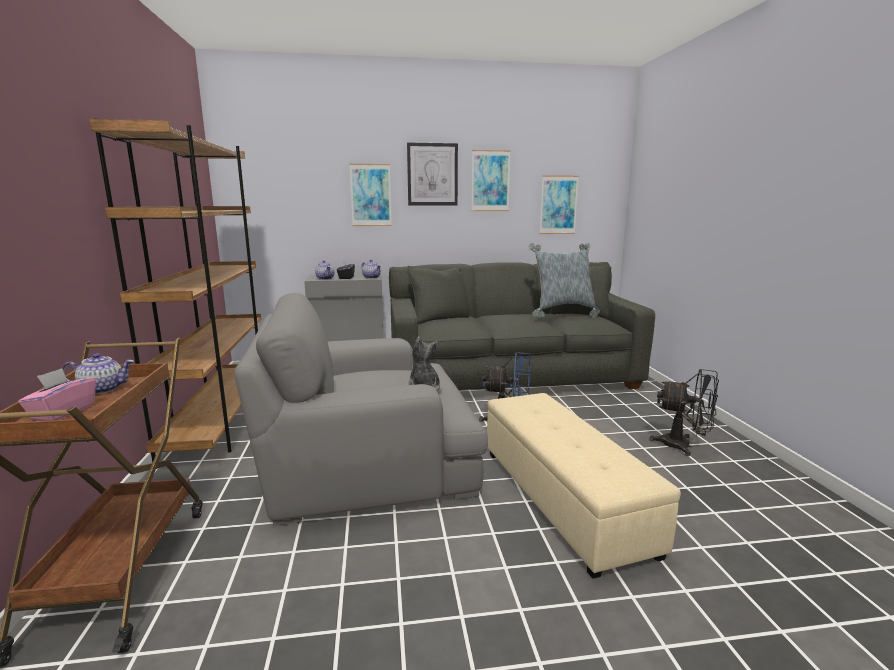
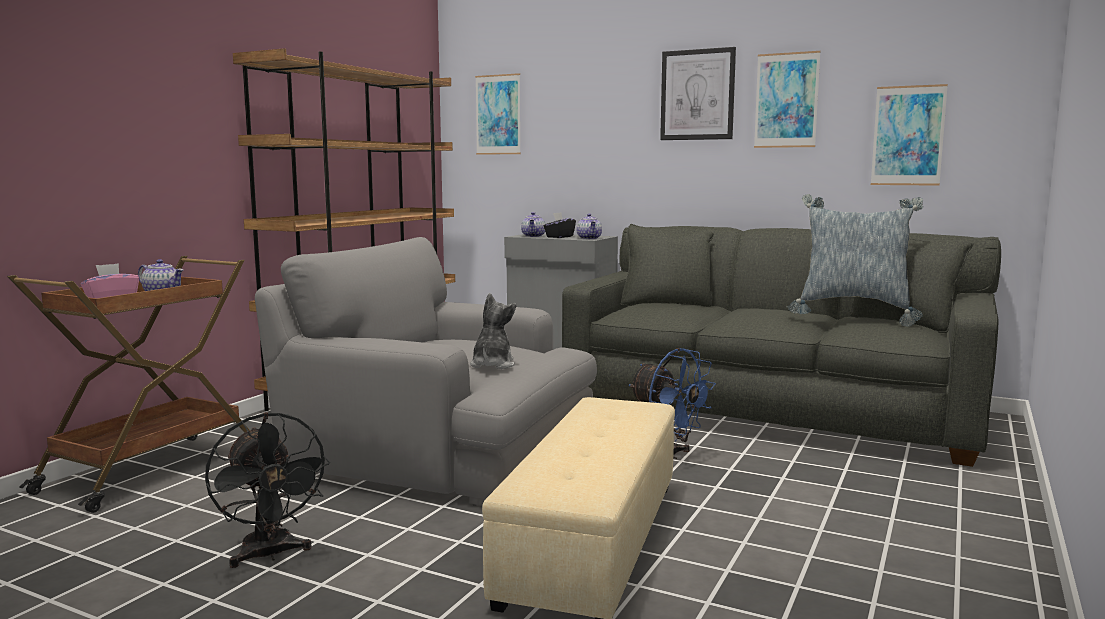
camera: 35 degrees right, 5 degrees down
(371, 195) = (613, 127): picture -> picture (498, 114)
(683, 446) = (899, 546): black fan -> black fan (270, 555)

